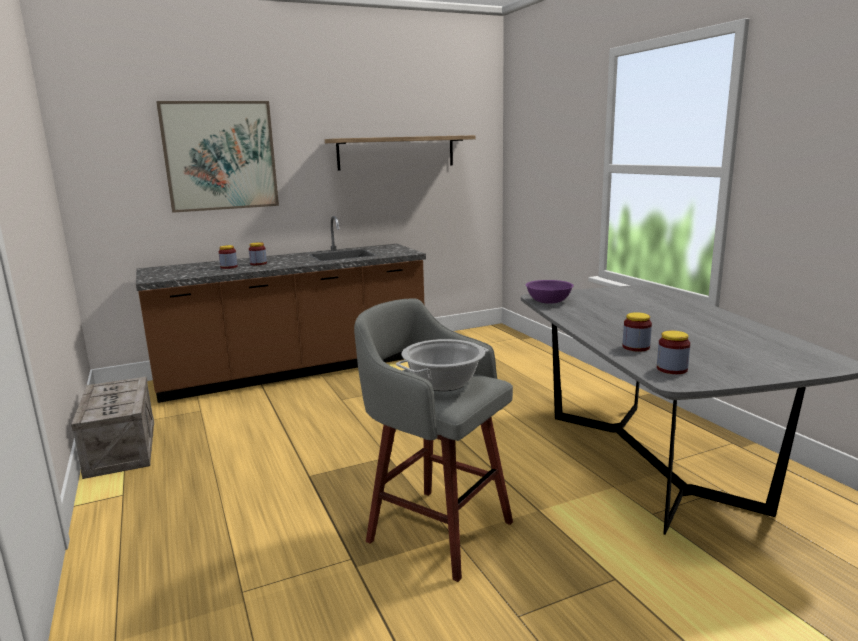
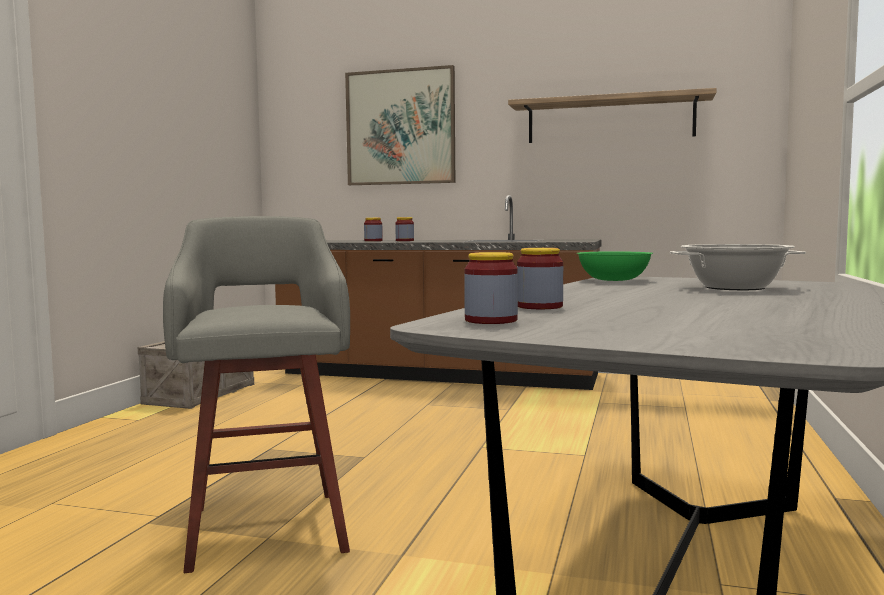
camera: 40 degrees right, 10 degrees down
(443, 383) = (253, 308): cooking pot -> cooking pot (734, 287)
(549, 301) = (613, 280): purple bowl -> green bowl

